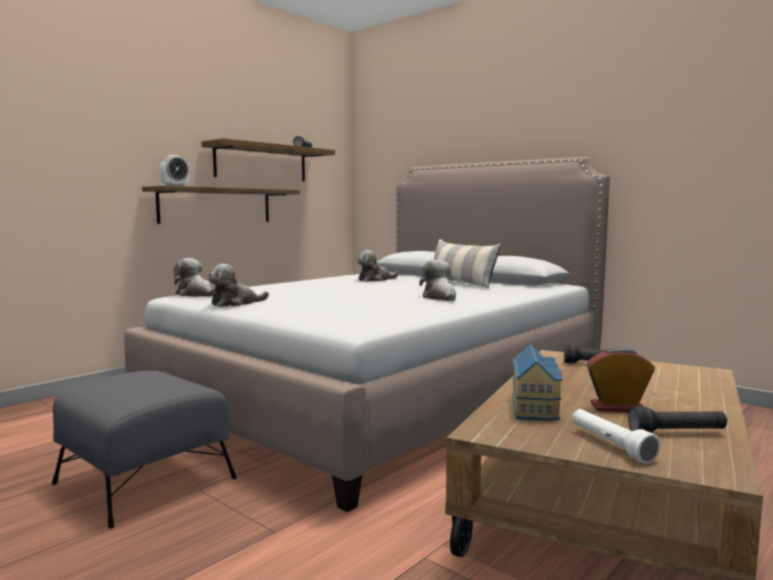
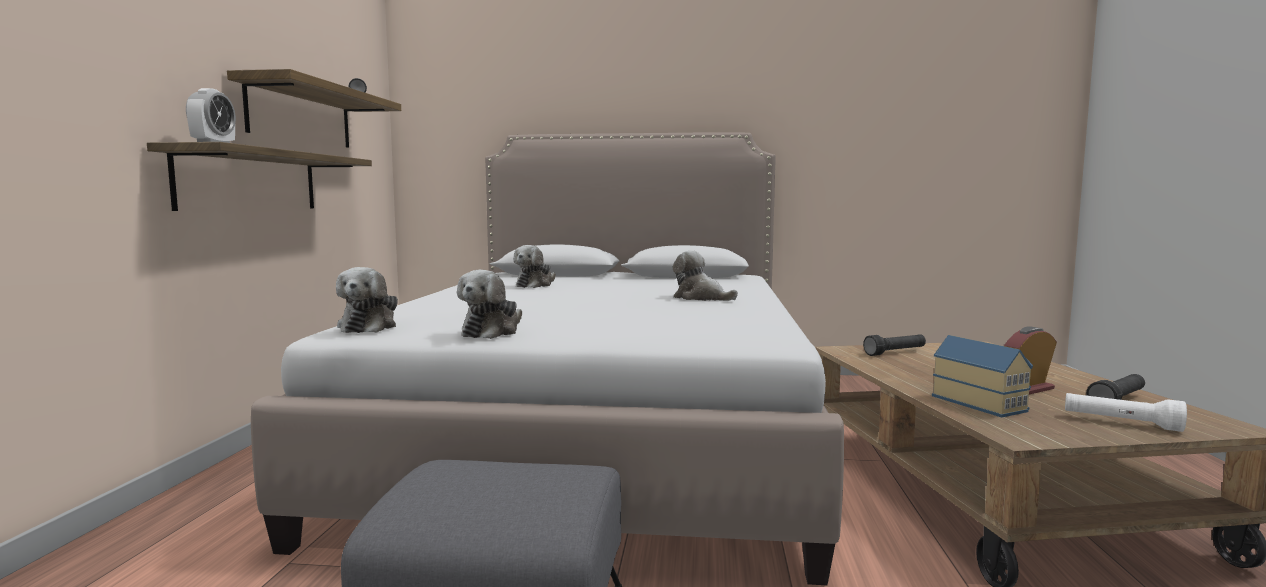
camera: 35 degrees left, 0 degrees up
(196, 294) = (369, 326): plush toy -> plush toy turned 90 degrees counterclockwise
(460, 283) = (647, 281): pillow -> none

